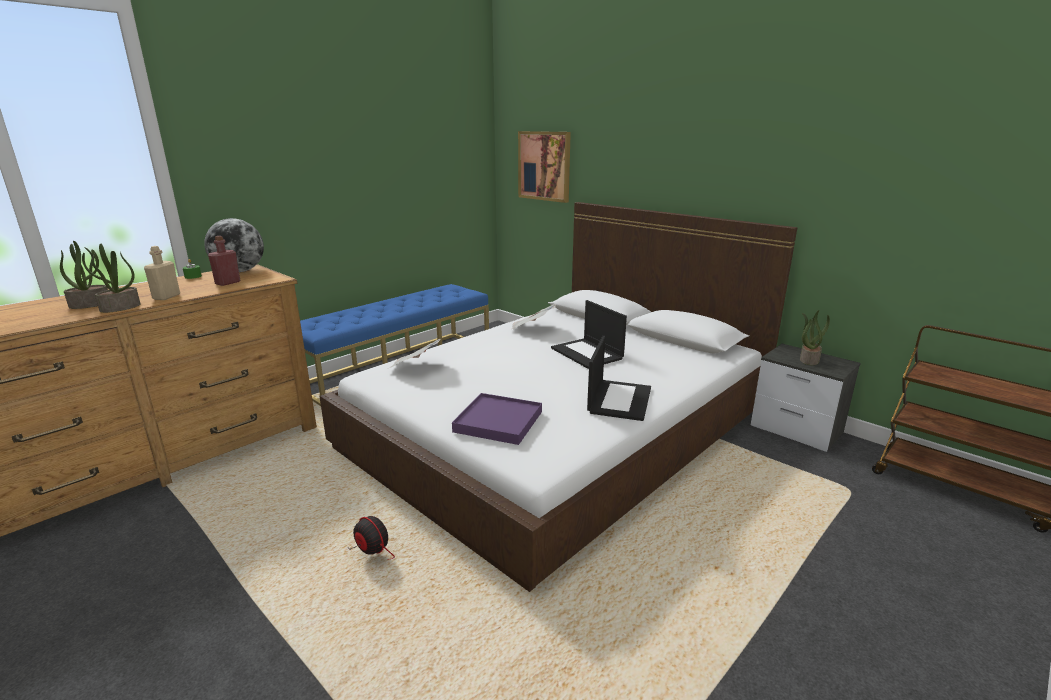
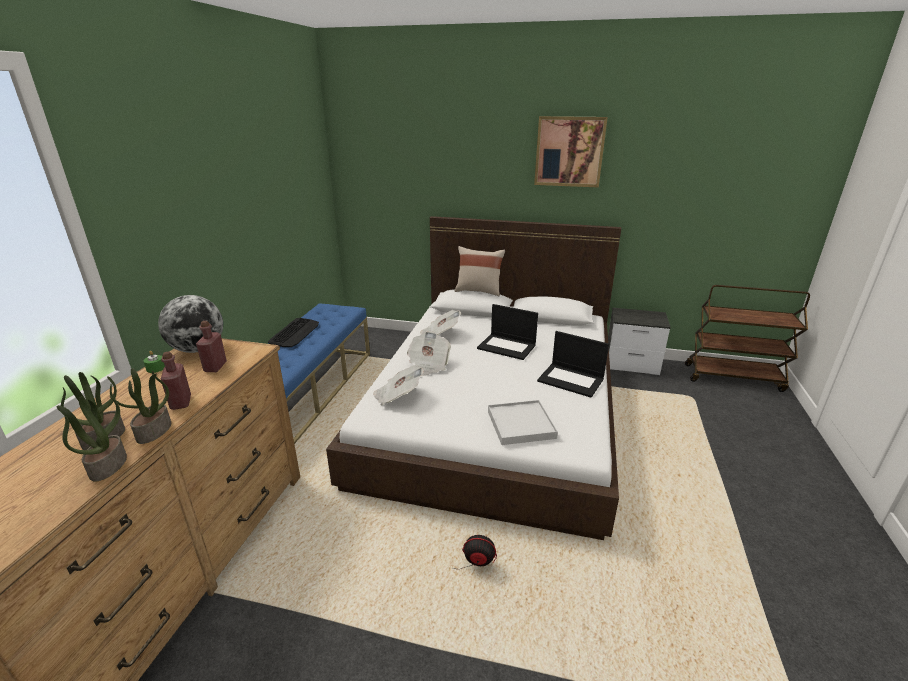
camera: 30 degrees left, 5 degrees up
(166, 297) = (181, 402): beige bottle -> red bottle
(396, 301) = (295, 333): none -> keyboard
(481, 350) = (428, 364): none -> newspaper
(498, 422) = (521, 425): purple tray -> white tray
(544, 166) = (391, 186): picture -> picture (569, 152)
(610, 294) = (478, 291): none -> beige pillow
(619, 399) = (571, 380): laptop -> laptop turned 135 degrees clockwise
(808, 360) = (639, 317): potted plant -> potted plant (108, 465)

